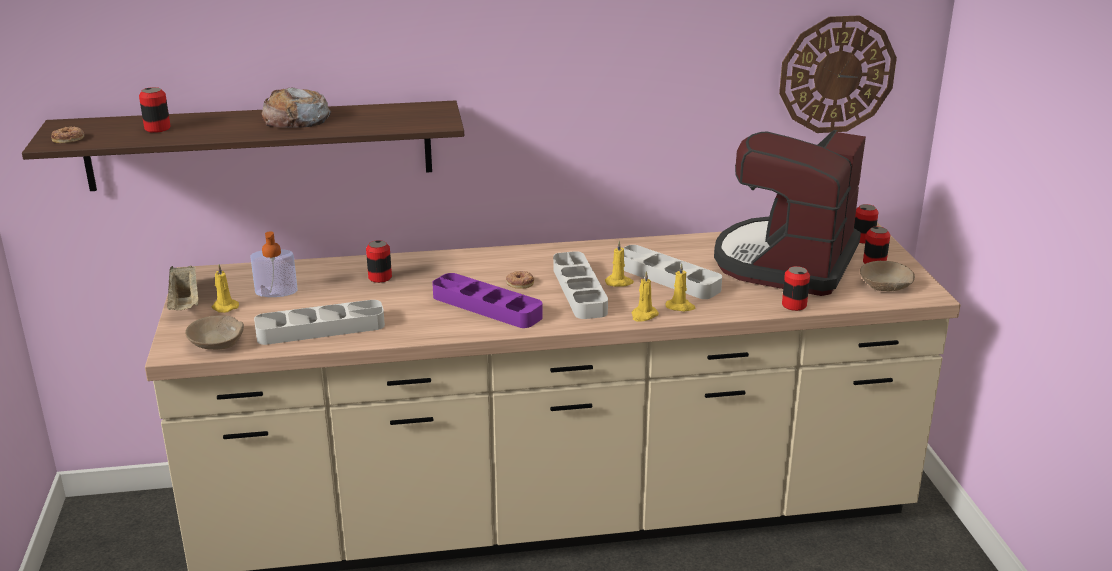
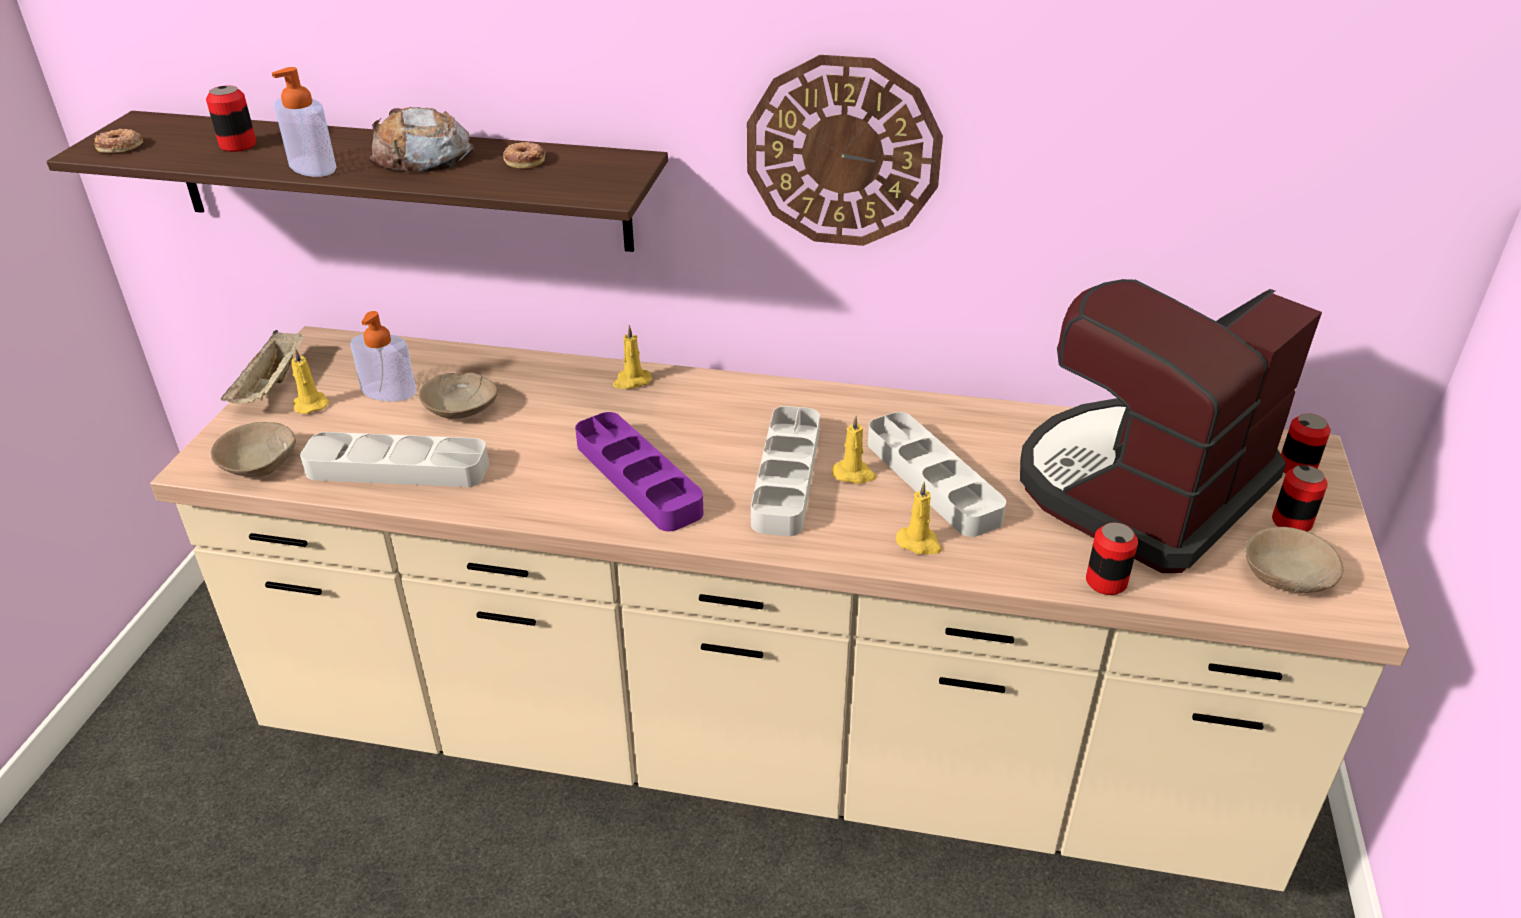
camera: 20 degrees right, 10 degrees up
(227, 133) = (312, 167): none -> soap dispenser
(336, 292) = (461, 407): none -> beige bowl
(380, 277) = (532, 394): can -> none
(520, 282) = (712, 443): donut -> donut (525, 160)
(643, 315) = (853, 547): yellow candle -> yellow candle (631, 381)
(836, 74) = (1308, 188): wall clock -> wall clock (843, 152)

